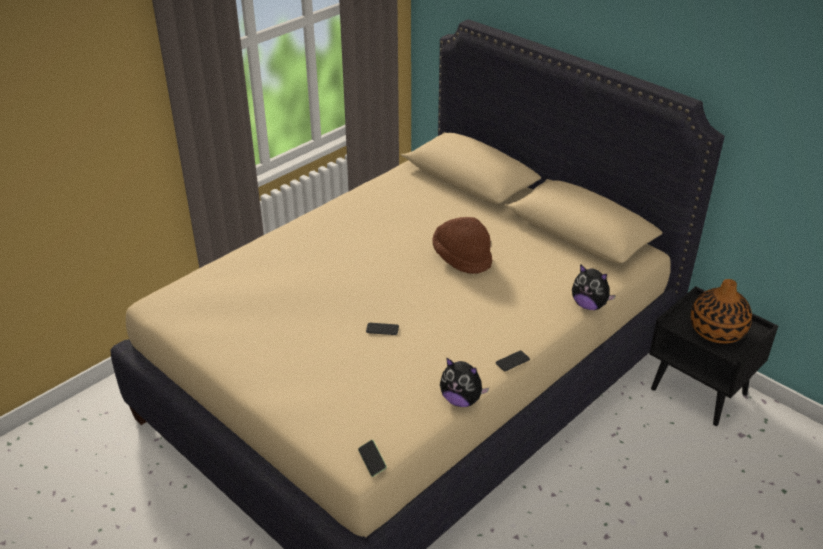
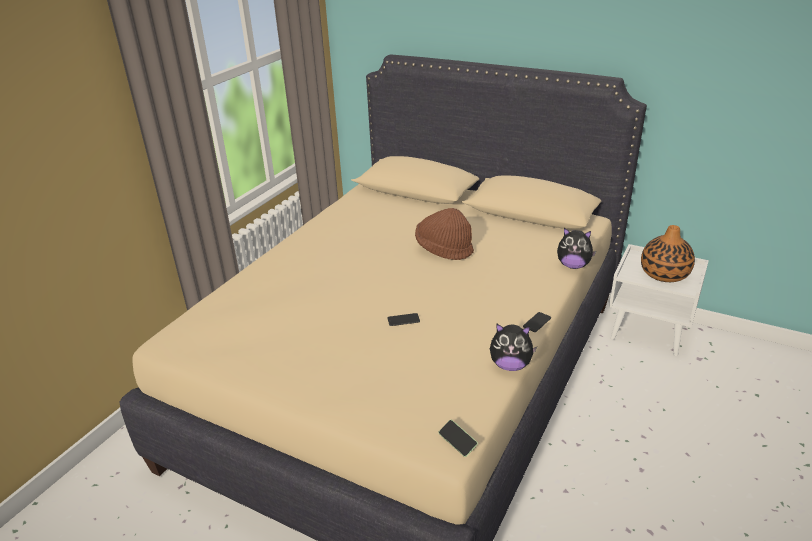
camera: 15 degrees left, 5 degrees down
(700, 391) = (649, 332): black nightstand -> white nightstand

